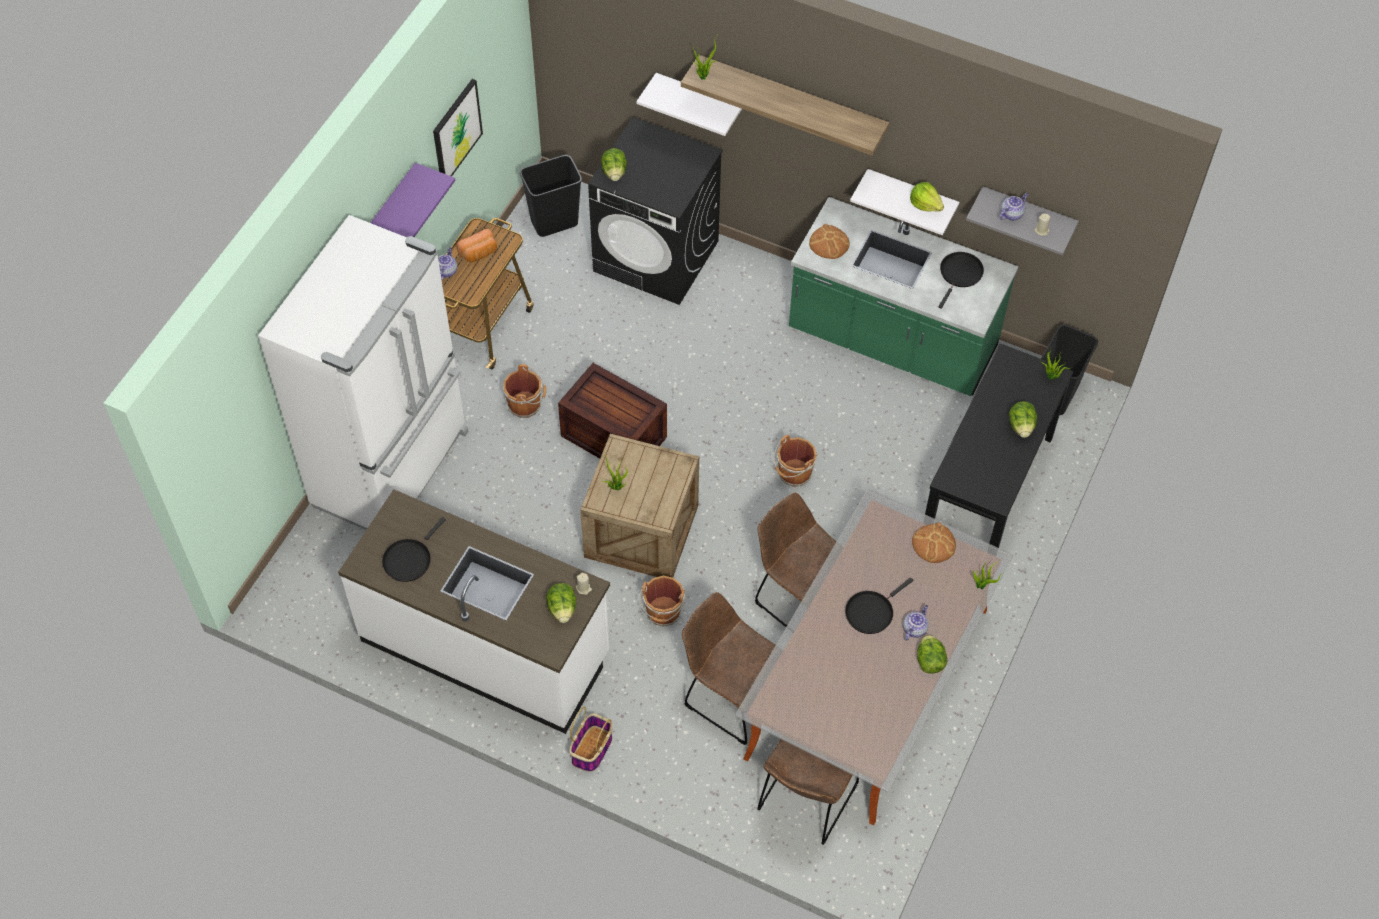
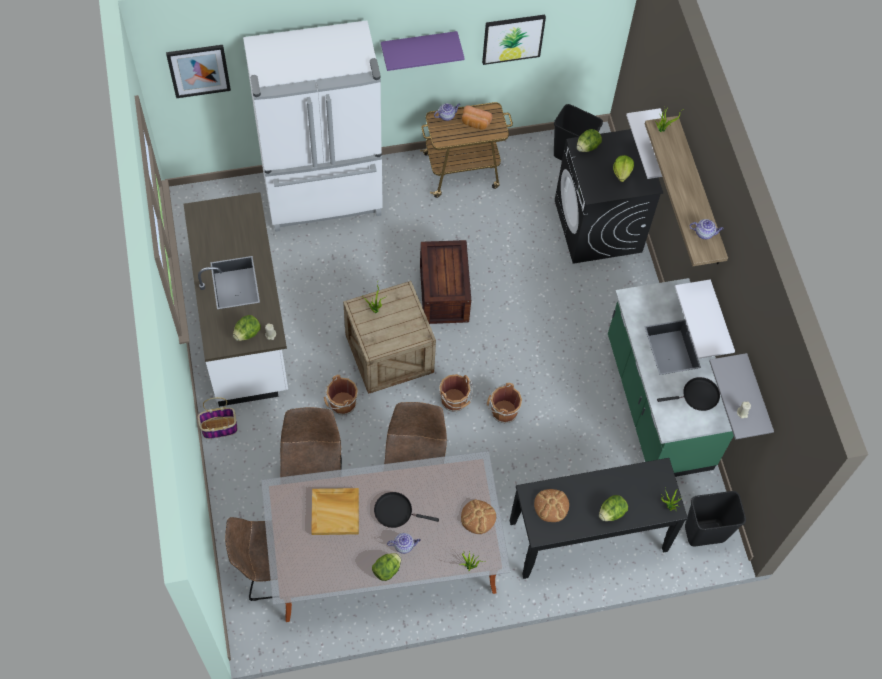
camera: 50 degrees right, 5 degrees up
(228, 420) = (199, 70): none -> picture
(409, 559) = (219, 232): black frying pan -> none
(526, 405) = (426, 232): brown bucket -> brown bucket (454, 401)
(828, 667) = (336, 512): none -> beige tray
(829, 243) = (650, 302): bread -> bread (551, 505)
(925, 204) = (713, 332): lettuce -> lettuce (622, 172)
(1011, 214) = (739, 385): teapot -> teapot (704, 233)

